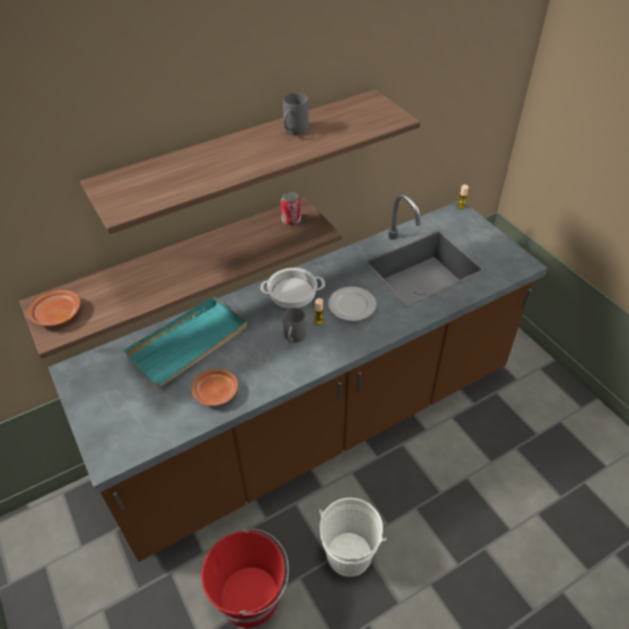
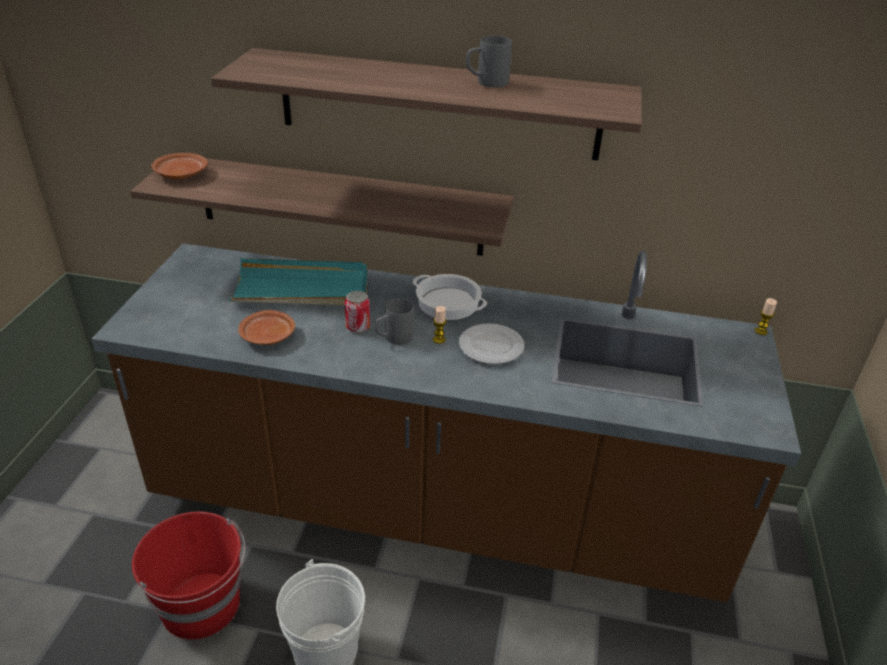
camera: 40 degrees right, 10 degrees down
(291, 220) = (469, 206): can -> can (358, 327)

